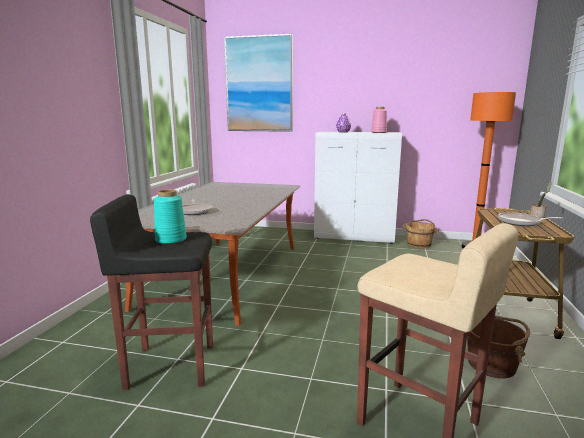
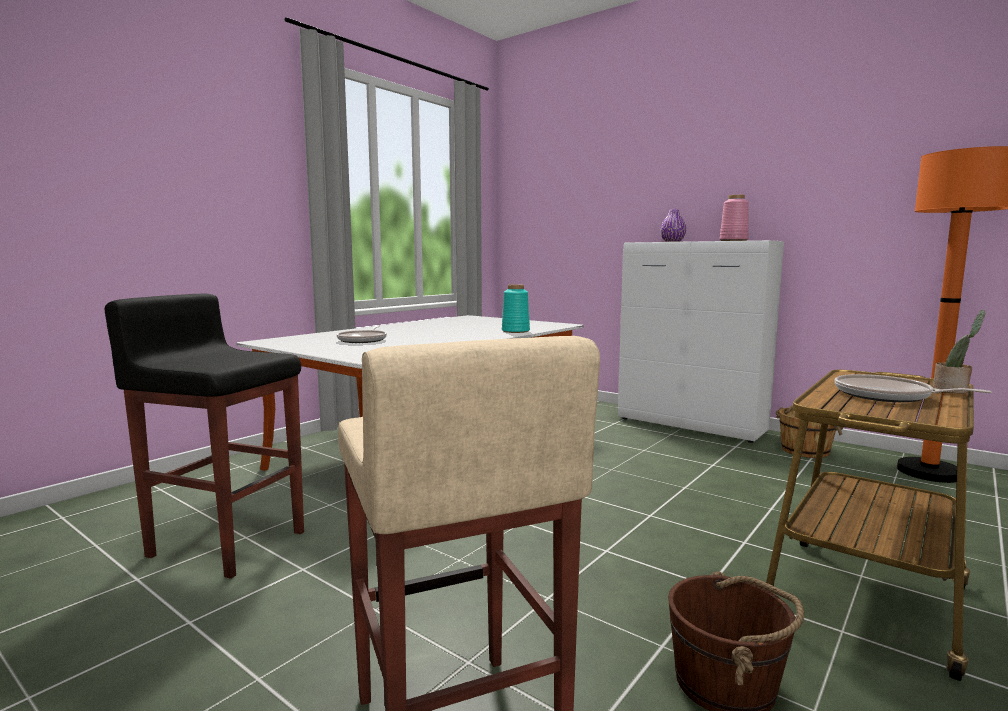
camera: 25 degrees right, 5 degrees down
(170, 240) = (229, 357): turquoise vase -> turquoise vase (515, 331)
(259, 84) = (560, 174): picture -> none

